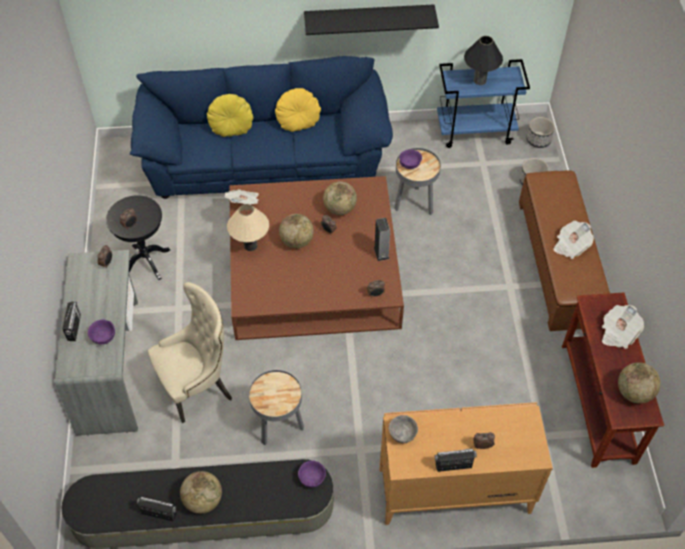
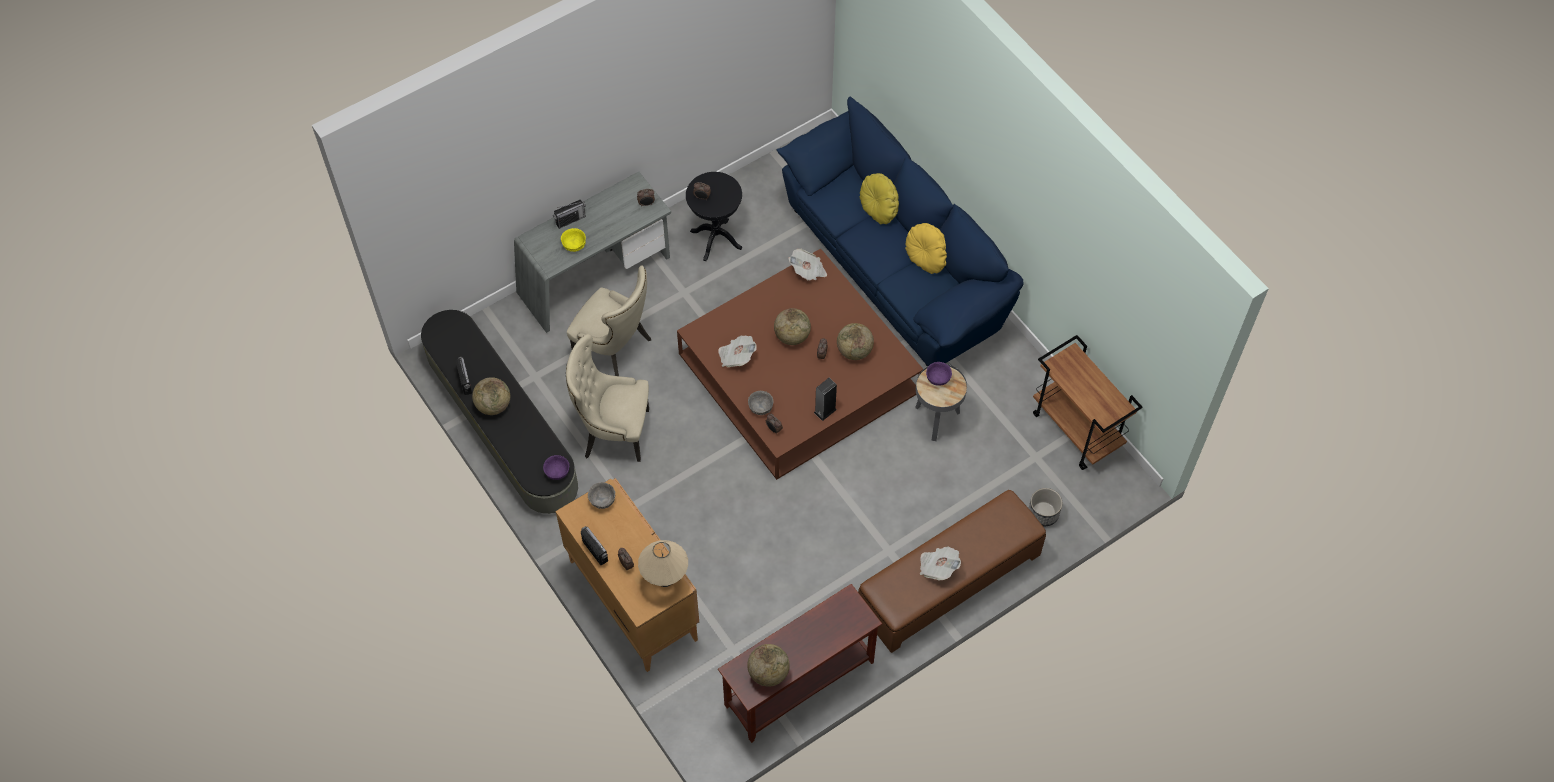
camera: 60 degrees right, 5 degrees up
(103, 337) = (574, 245): purple bowl -> yellow bowl
(250, 245) = (762, 303): beige table lamp -> beige table lamp (665, 579)
(278, 425) = (614, 433): grey side table -> beige chair
(349, 293) = (761, 407): none -> grey bowl
(369, 18) = (1033, 233): black shelf -> none
(476, 131) = (1077, 430): blue cart -> brown cart
(479, 80) = (1086, 383): black table lamp -> none
(538, 140) = (1109, 495): planter -> none
(618, 333) = (828, 635): newspaper -> newspaper (736, 356)

